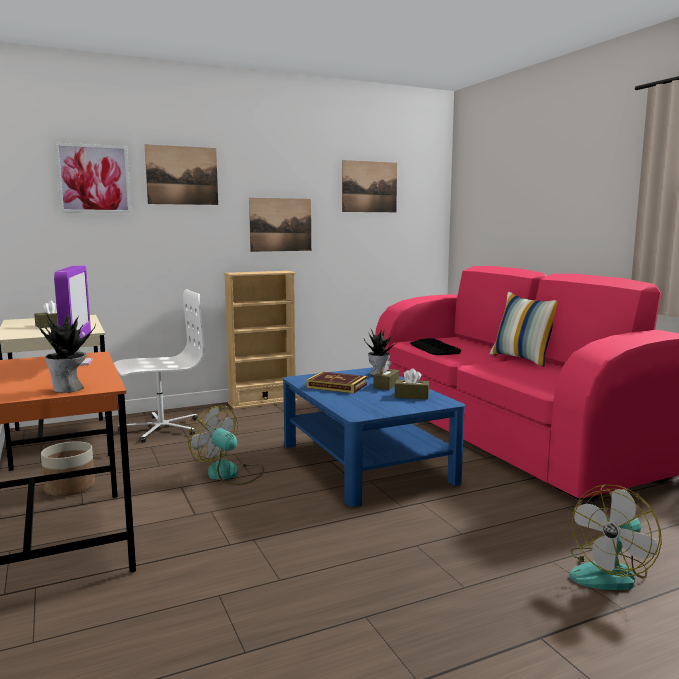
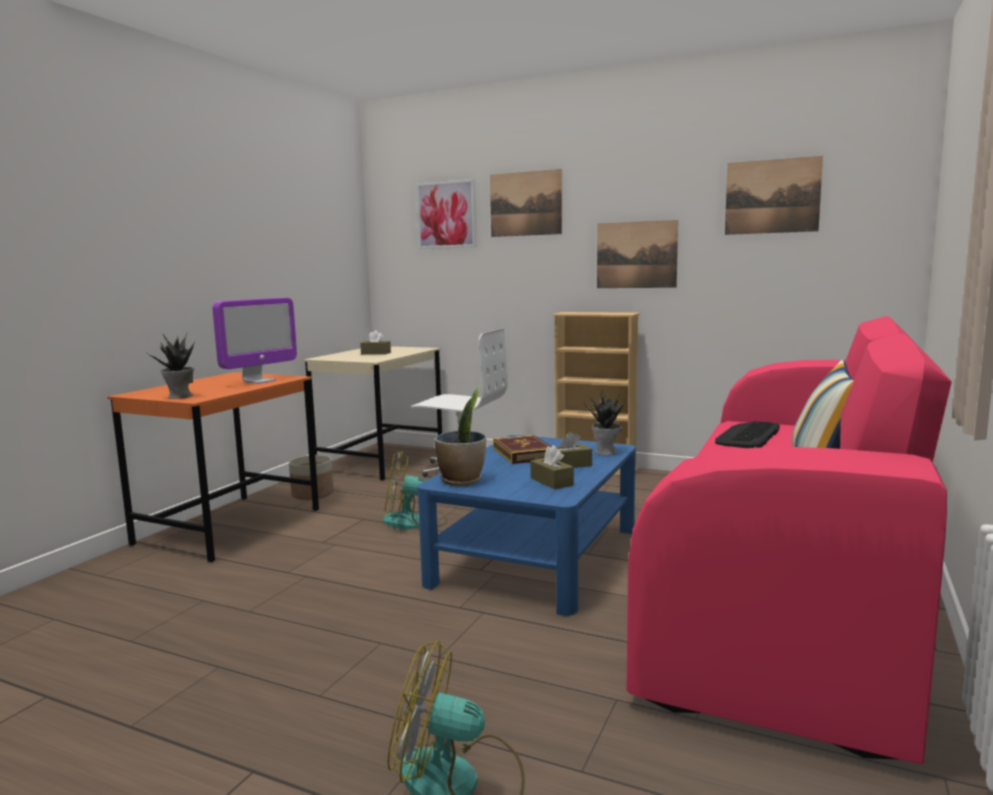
camera: 50 degrees right, 0 degrees up
(230, 474) = (414, 522): fan -> fan turned 90 degrees counterclockwise
(363, 410) = (462, 480): none -> potted plant

